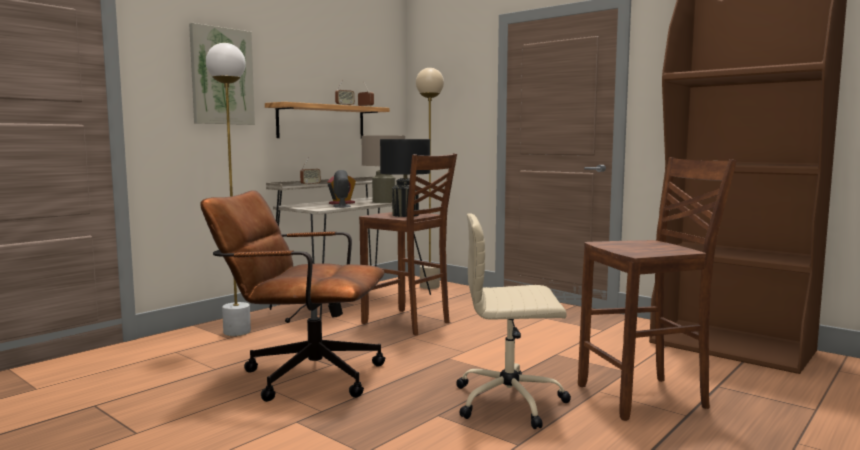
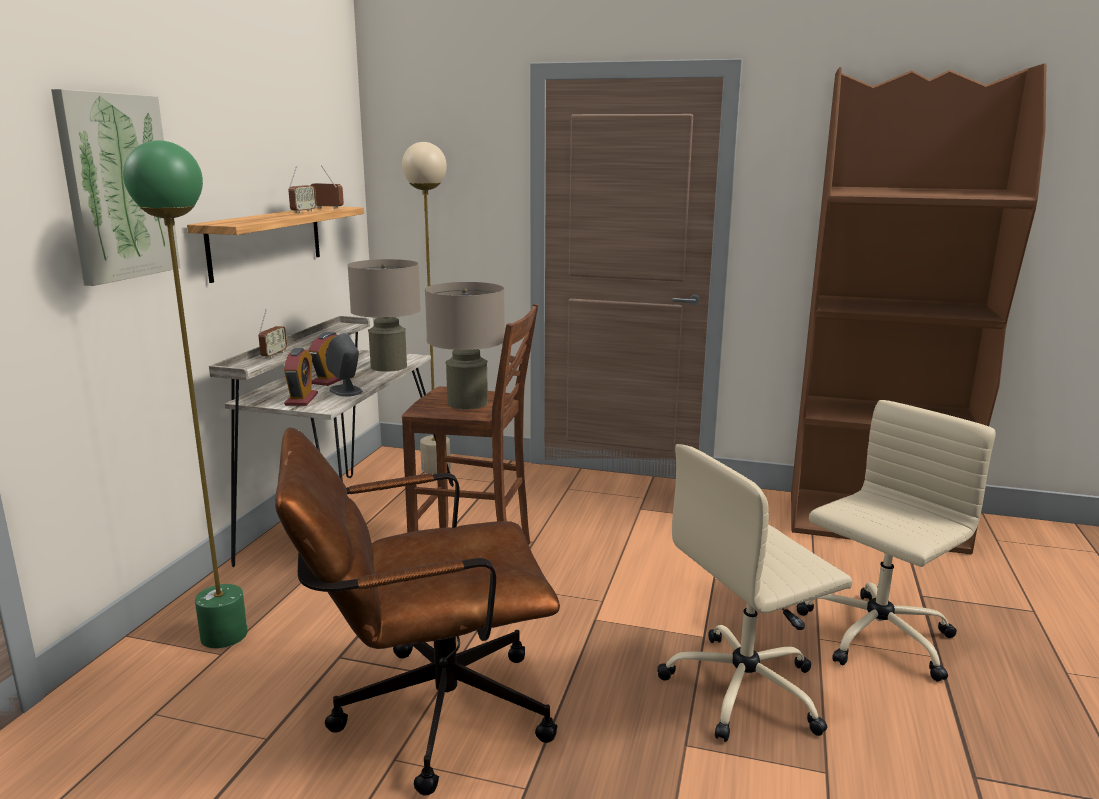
camera: 25 degrees left, 10 degrees up
(236, 332) = (224, 636): white floor lamp -> green floor lamp
(312, 207) = (301, 399): none -> alarm clock
(405, 215) = (467, 403): black table lamp -> beige table lamp
(645, 397) = (874, 637): brown stool -> beige office chair

